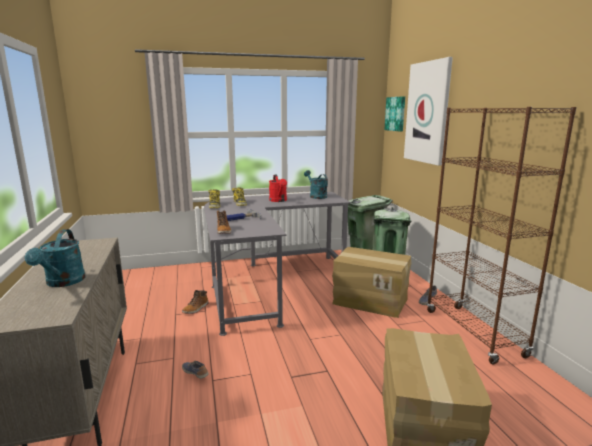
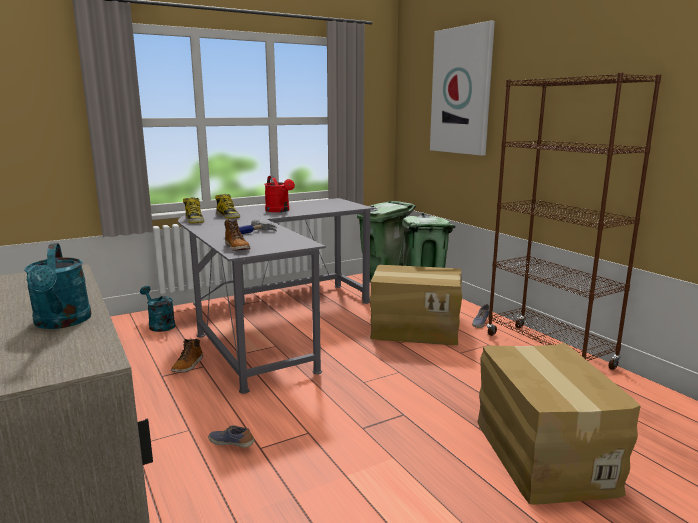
camera: 15 degrees left, 0 degrees up
(316, 196) = (324, 203): turquoise watering can -> turquoise watering can (159, 325)
(396, 114) = (413, 95): picture -> none

